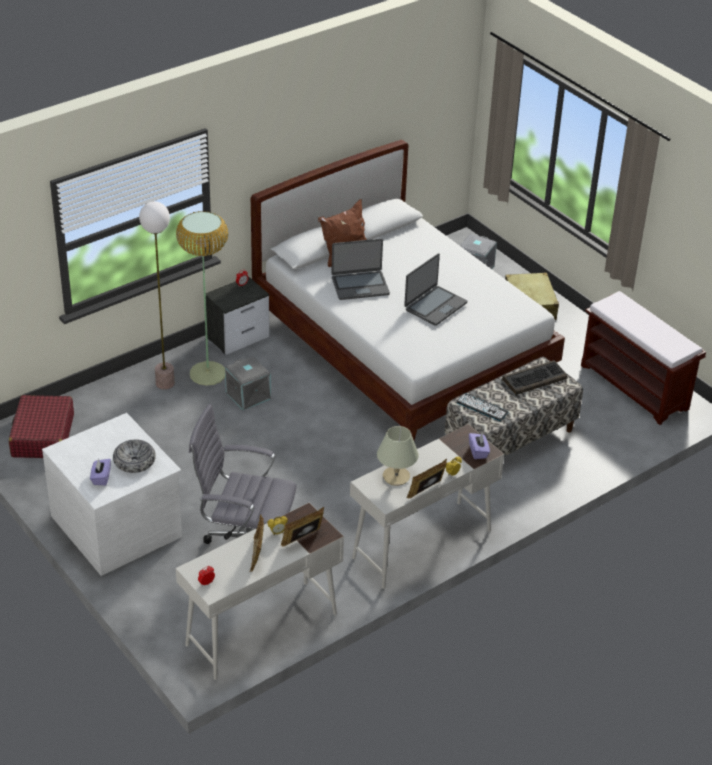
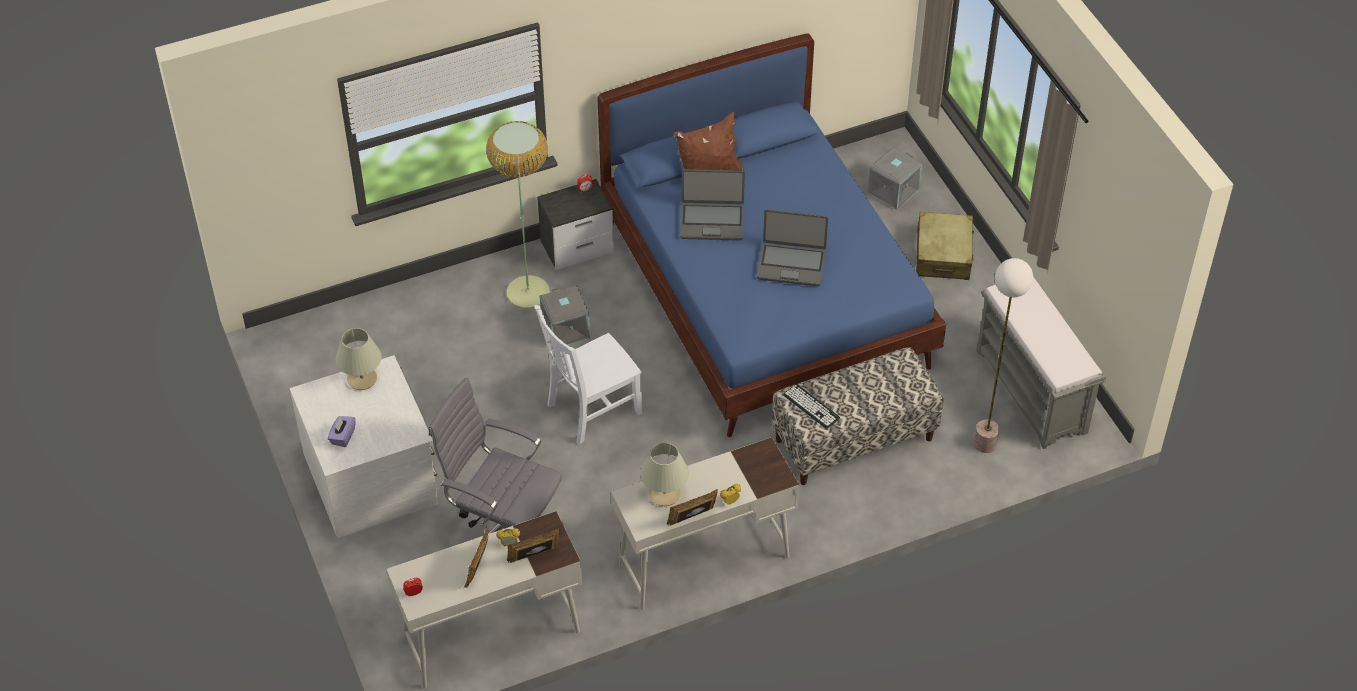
camera: 15 degrees right, 10 degrees up
(42, 436) = (320, 347): red suitcase -> none
(104, 433) = (362, 379): none -> beige table lamp
(134, 461) = (384, 421): bowl -> none
(165, 383) = (475, 298): floor lamp -> floor lamp (985, 444)
(289, 449) = (591, 410): none -> white chair
(402, 349) = (766, 294): white bed -> blue bed
(435, 306) = (791, 264): laptop -> laptop turned 45 degrees clockwise
(478, 452) = (770, 477): purple tissue box -> none
(535, 378) = (888, 376): keyboard -> none
(635, 387) = (1032, 391): brown bench -> grey bench

